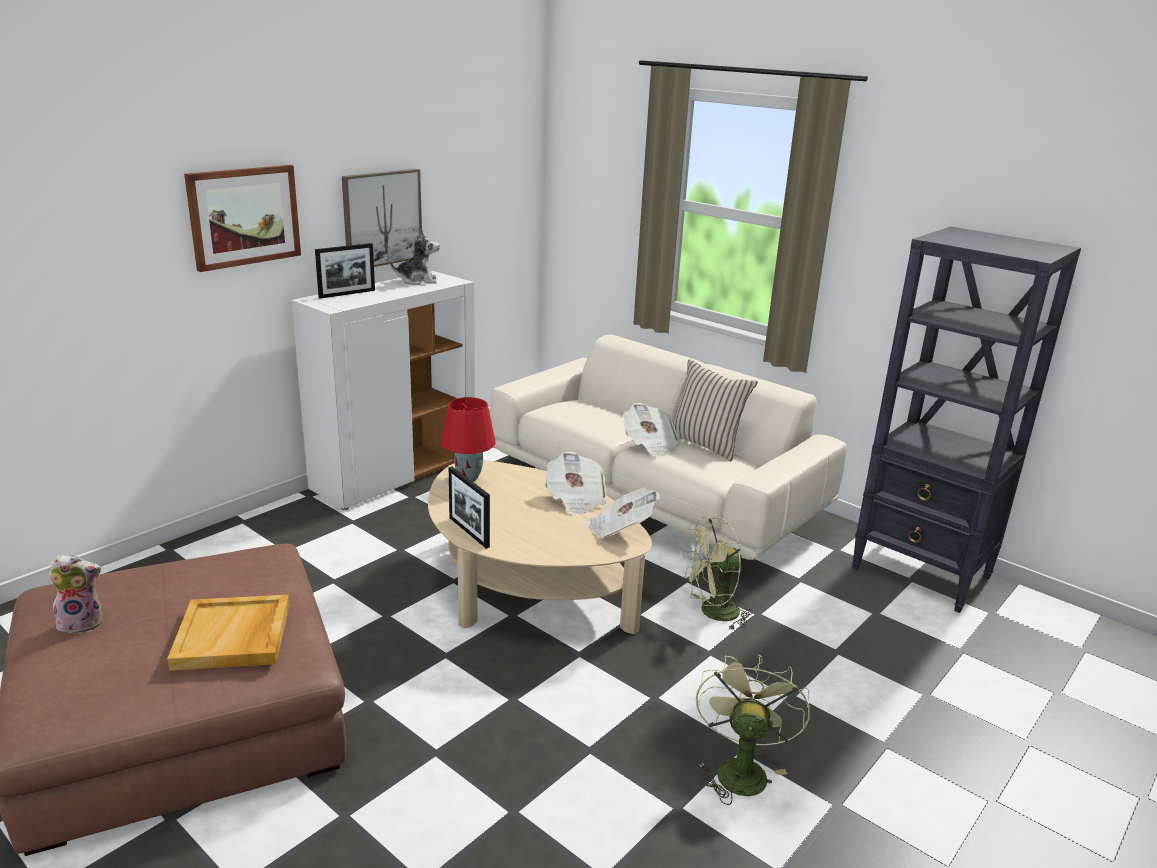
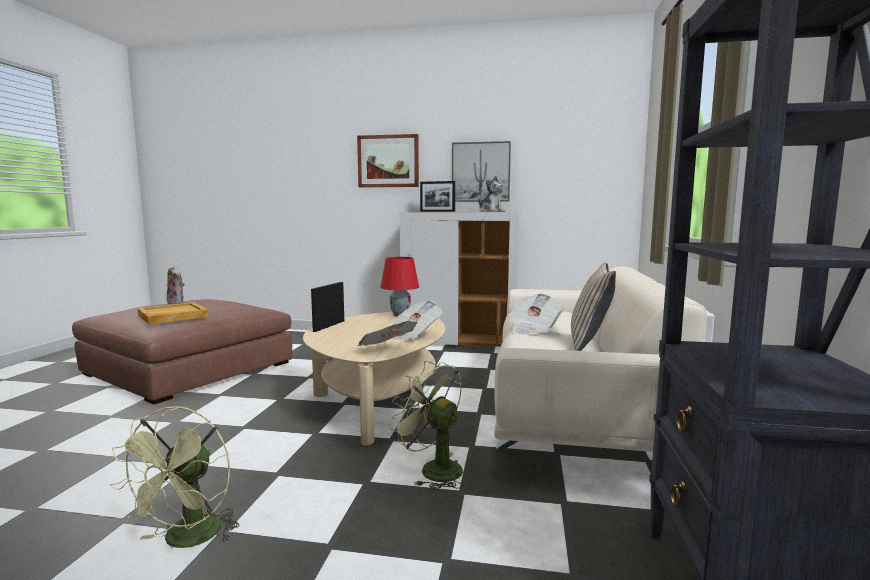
camera: 60 degrees right, 15 degrees down
(740, 768) = (187, 540): green fan -> green fan turned 120 degrees clockwise

